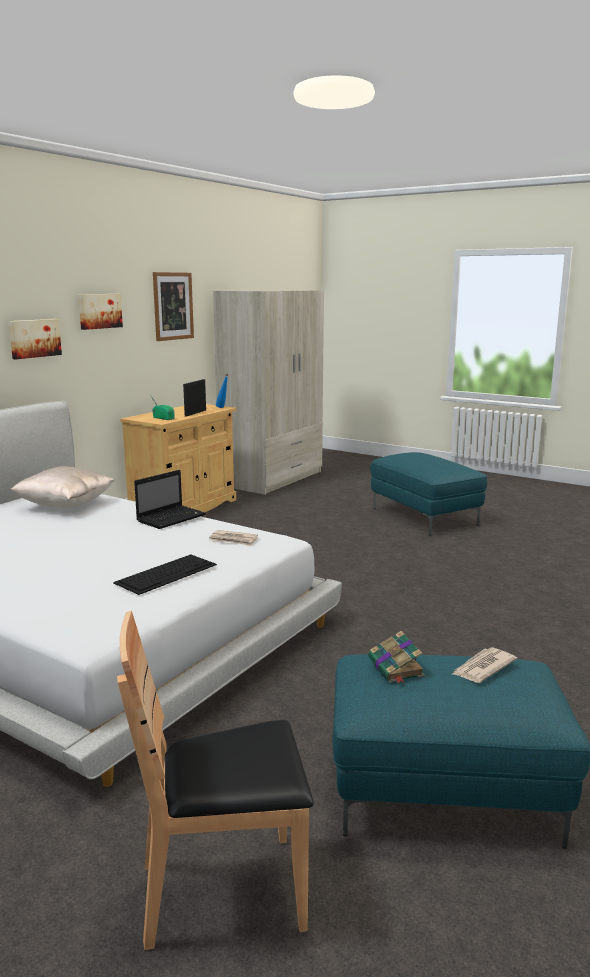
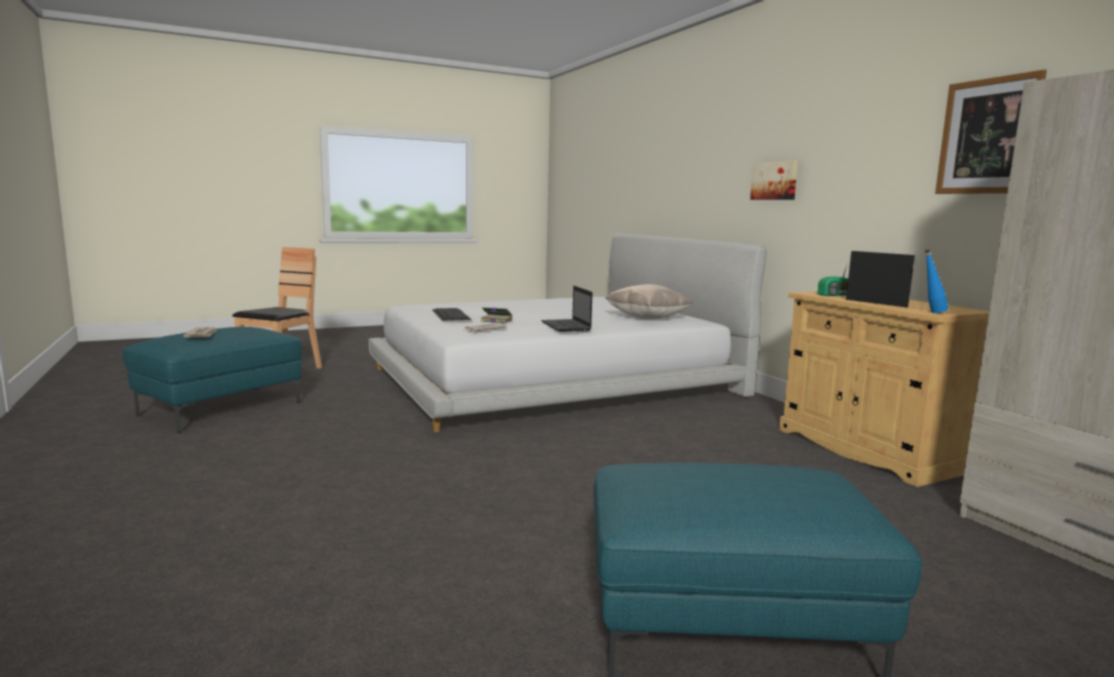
camera: 120 degrees right, 5 degrees down
(99, 311) = (850, 150): picture -> none
(396, 668) = (251, 327): book -> book (496, 321)

